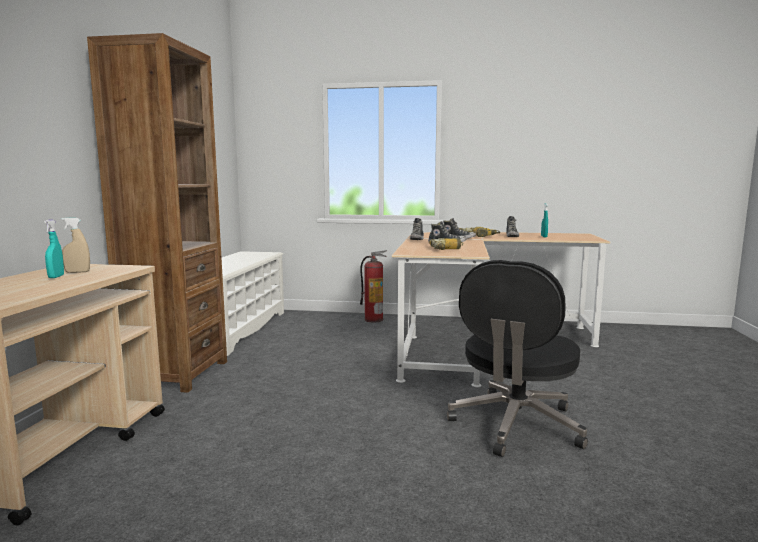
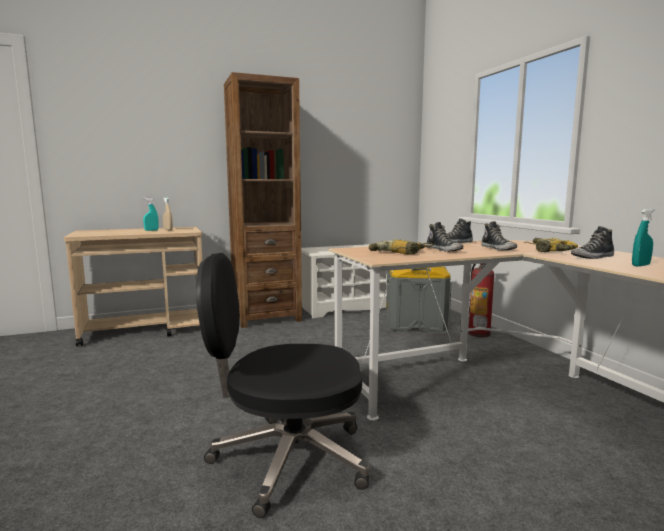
camera: 60 degrees right, 0 degrees up
(317, 327) = (416, 322): none -> grey storage box

